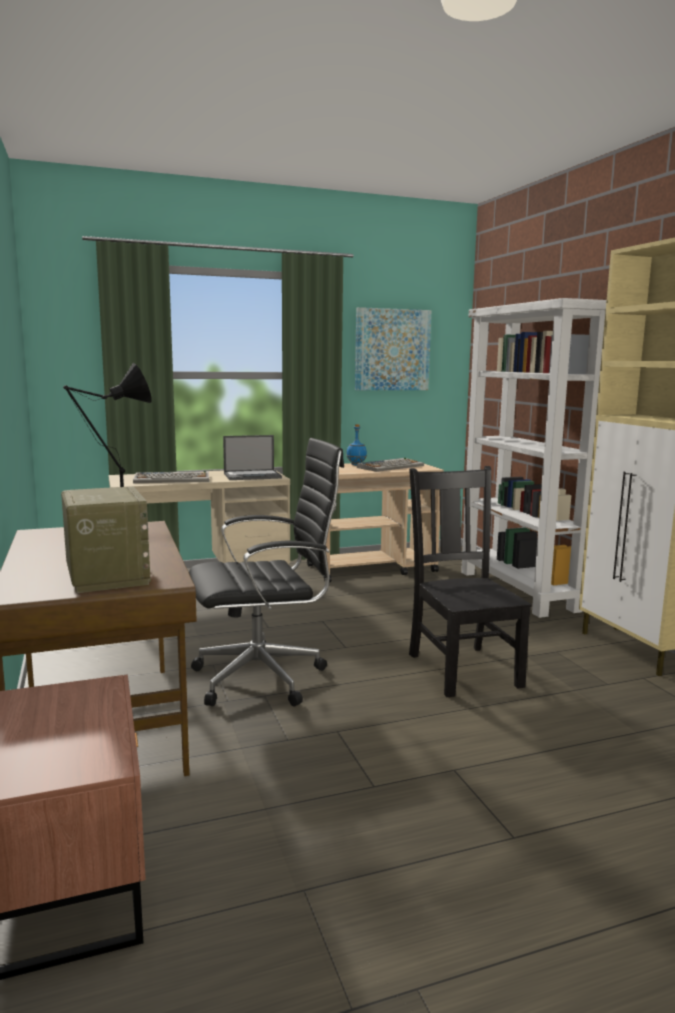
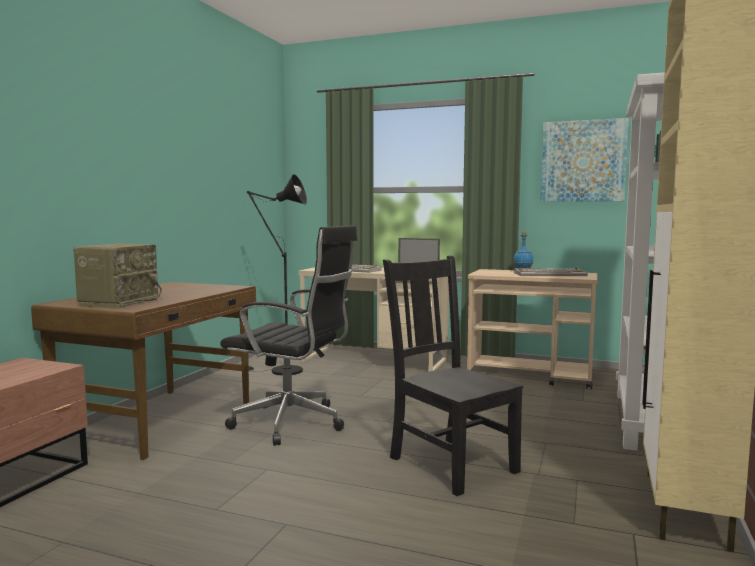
camera: 40 degrees right, 5 degrees down
(462, 668) = (450, 463): black chair -> black chair turned 60 degrees counterclockwise

